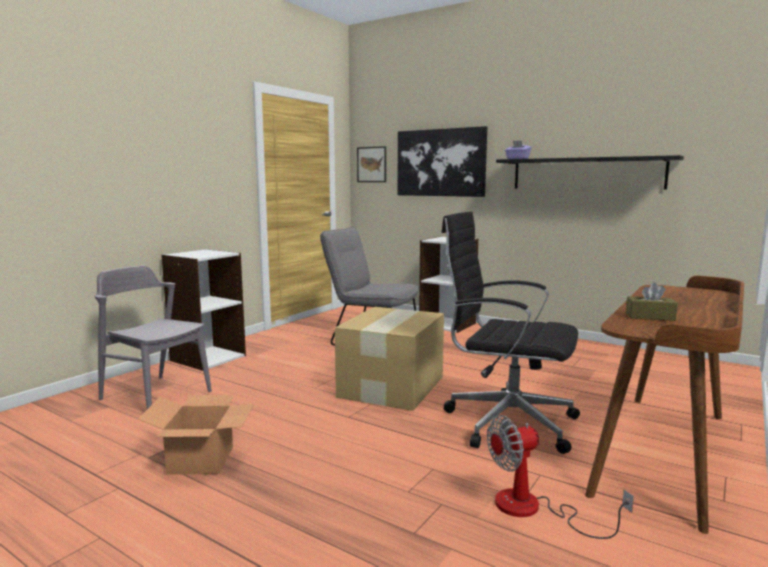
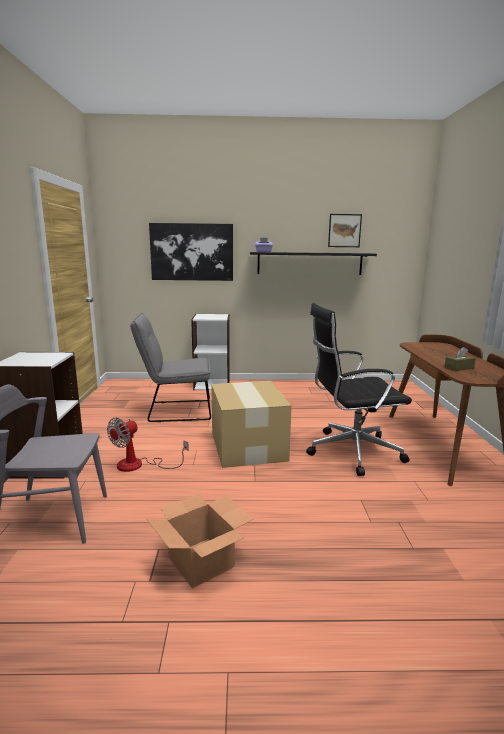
camera: 35 degrees left, 5 degrees up
(371, 164) = (121, 251): picture -> picture (344, 230)
(533, 509) = (440, 504): fan -> fan (139, 465)

